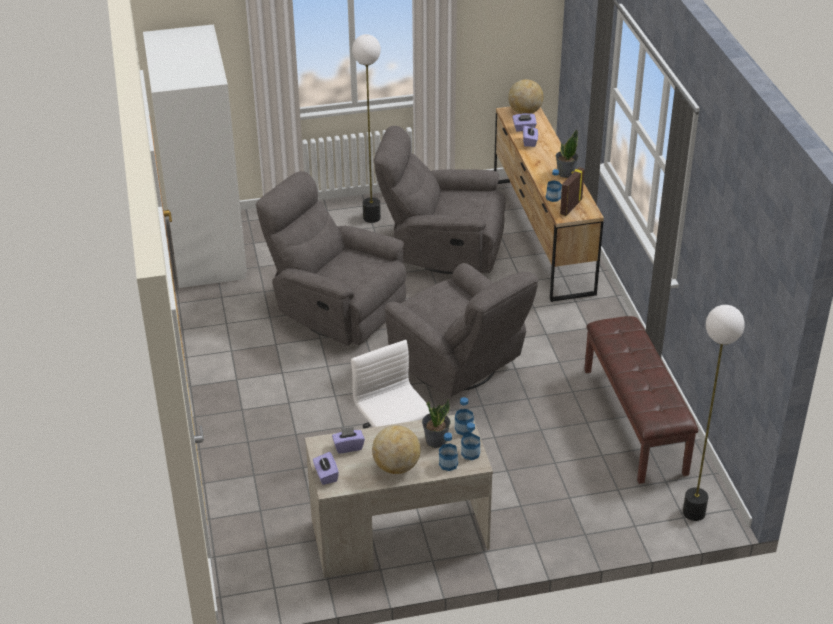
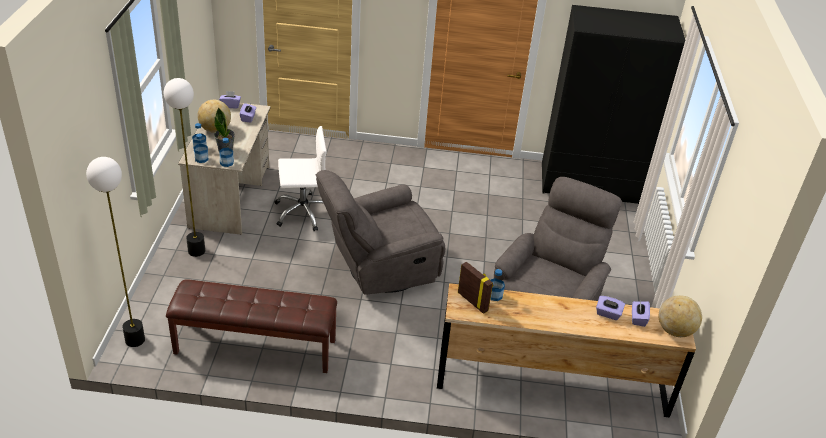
camera: 105 degrees right, 0 degrees up
(208, 248) = (590, 184): white wardrobe -> black wardrobe
(336, 309) = (484, 226): grey armchair -> none
(371, 217) = (614, 277): floor lamp -> floor lamp (197, 251)
(565, 173) = (537, 319): potted plant -> none

